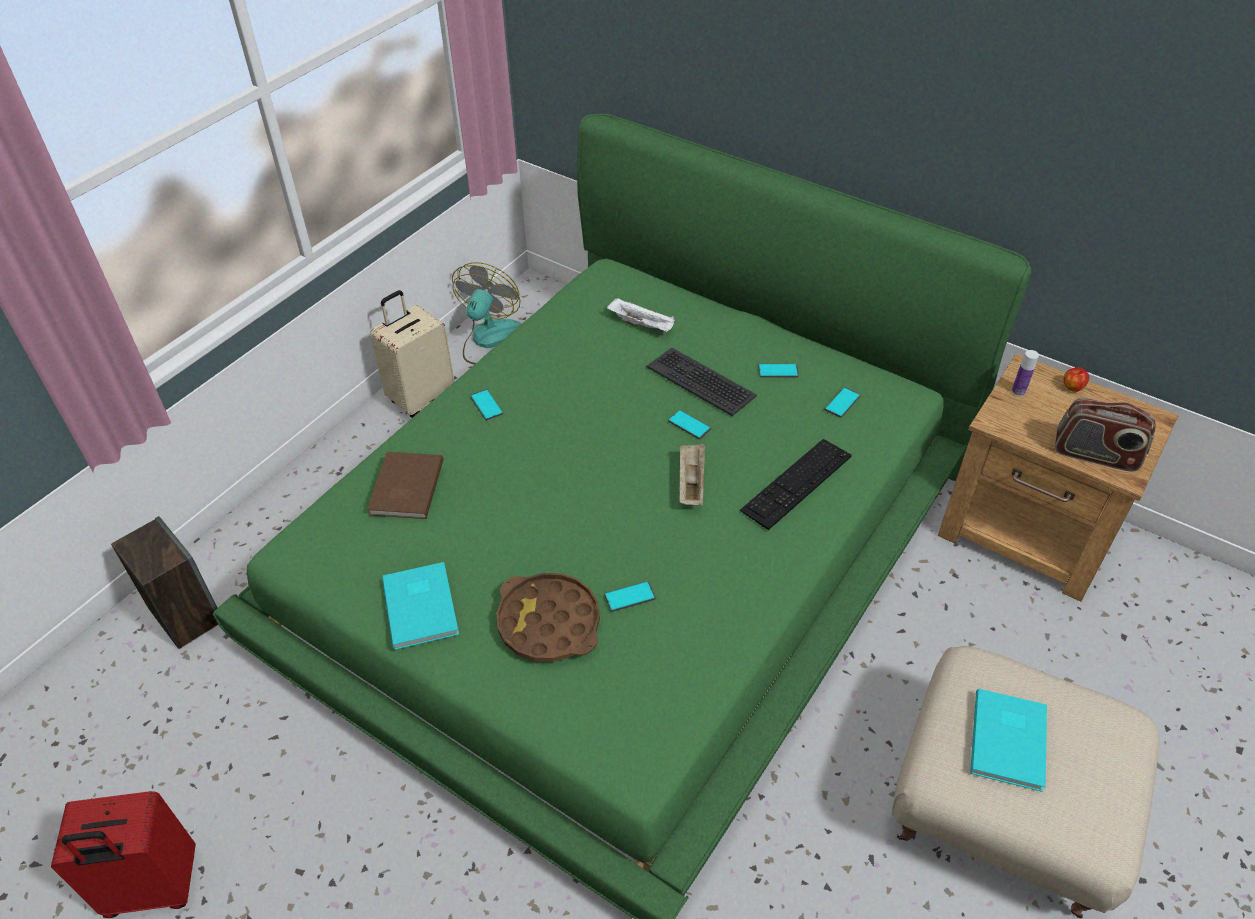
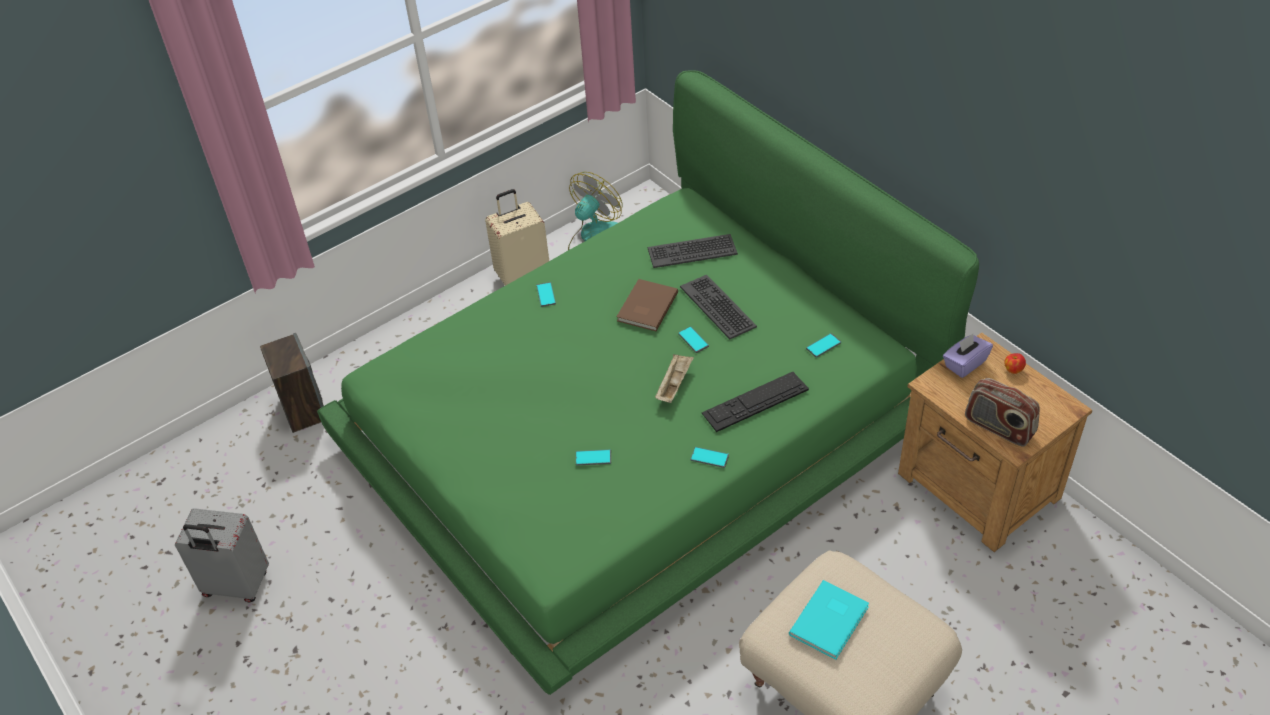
camera: 20 degrees right, 0 degrees up
(152, 889) = (236, 586): red suitcase -> grey suitcase
(404, 488) = (463, 346): brown book -> brown book (645, 307)
(422, 605) = (448, 432): turquoise book -> none
(548, 623) = (529, 463): brown tray -> none
(642, 325) = (692, 251): white tray -> keyboard
(778, 371) = (784, 310): phone -> phone (709, 457)
(1018, 391) = (964, 364): bottle -> purple tissue box

